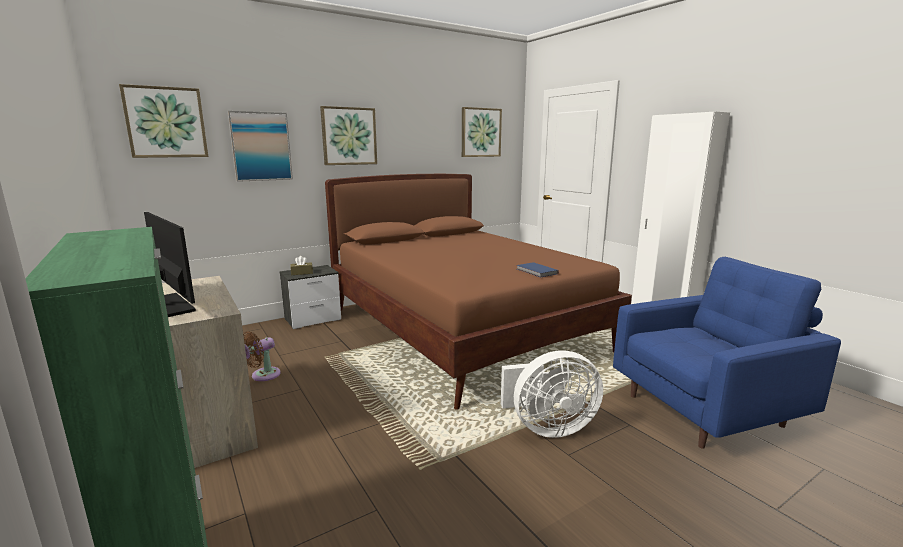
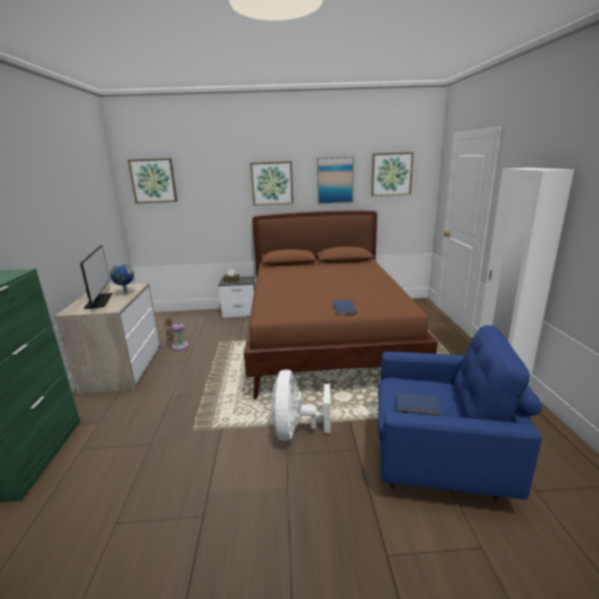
camera: 30 degrees right, 5 degrees up
(205, 292) = (125, 294): none -> globe
(261, 146) = (210, 193): picture -> picture (335, 180)
(547, 427) = (296, 430): white fan -> white fan turned 75 degrees clockwise
(702, 349) = (418, 406): none -> blue book

